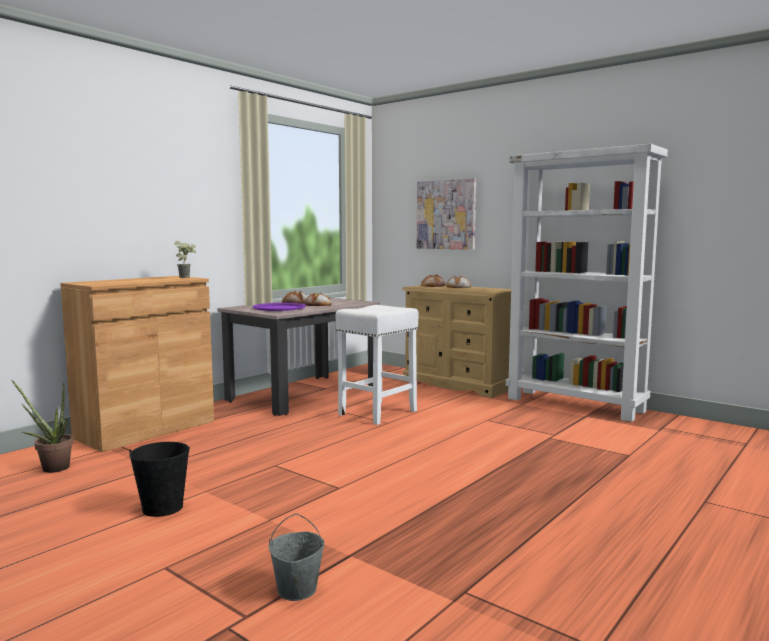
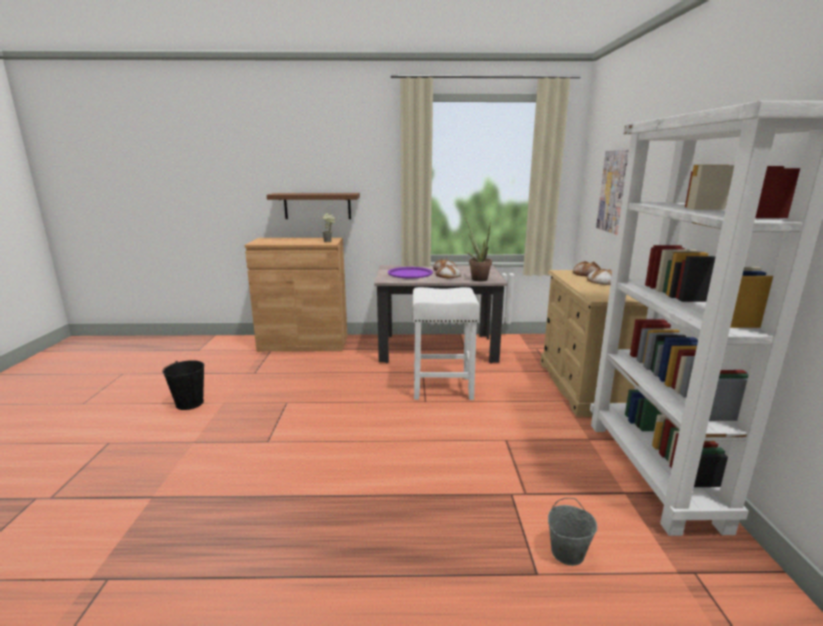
camera: 50 degrees right, 10 degrees up
(51, 467) = (223, 352): potted plant -> potted plant (477, 278)
(140, 235) = (317, 206): none -> brown shelf
(296, 590) = (90, 499): grey bucket -> grey bucket (567, 553)

